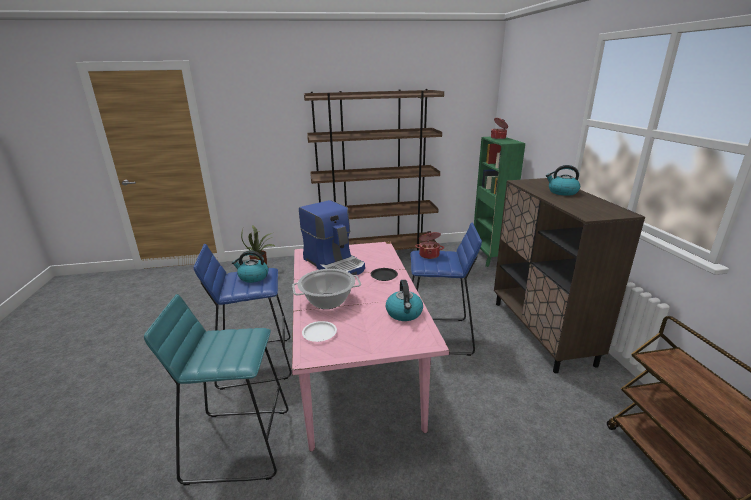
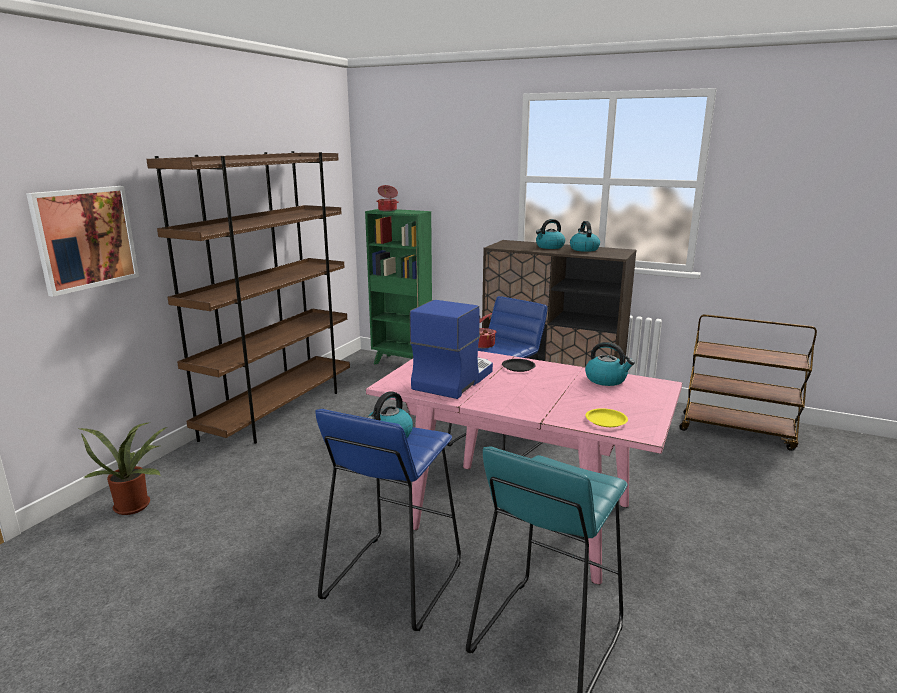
camera: 55 degrees left, 5 degrees down
(267, 134) = (85, 238): none -> picture
(319, 333) = (606, 421): white plate -> yellow plate
(327, 301) = (541, 402): cooking pot -> none
(335, 264) = (452, 379): coffee machine -> coffee machine turned 60 degrees counterclockwise
(585, 202) = (584, 249): none -> kettle

